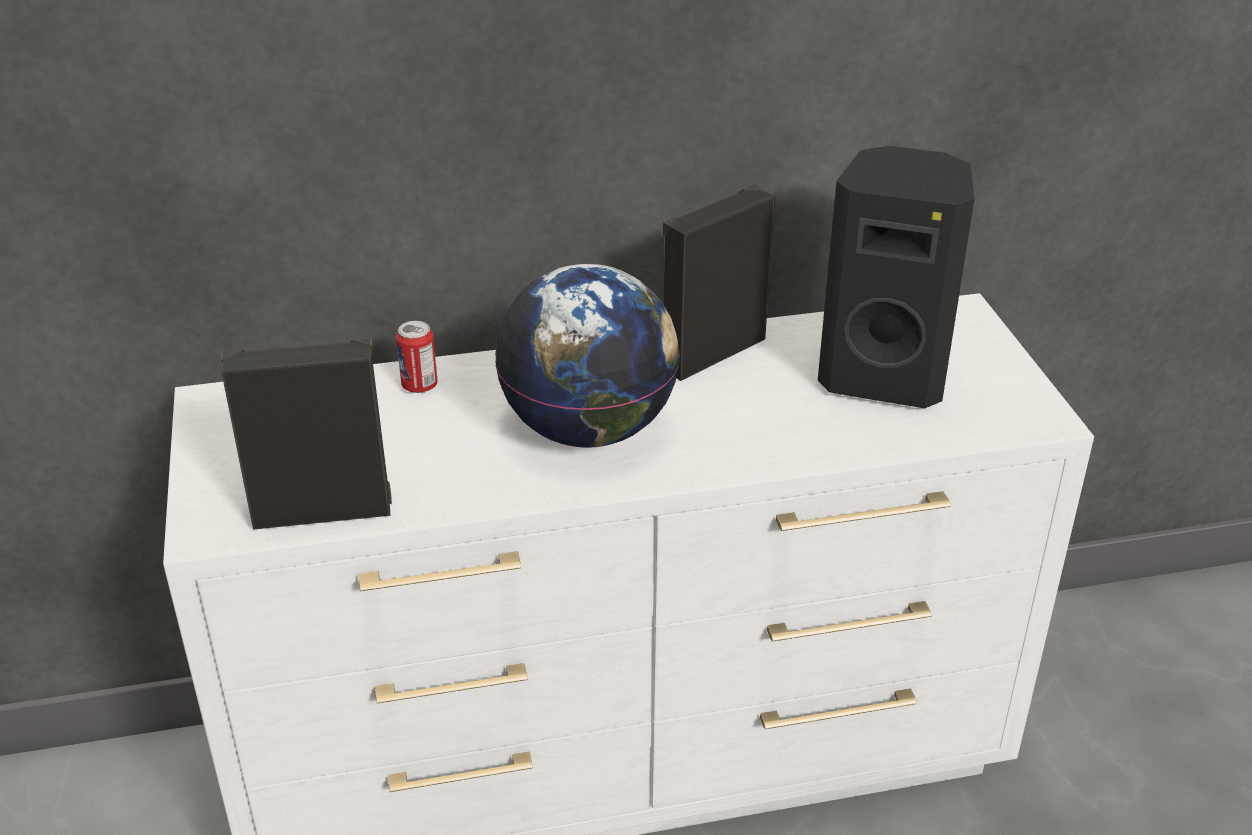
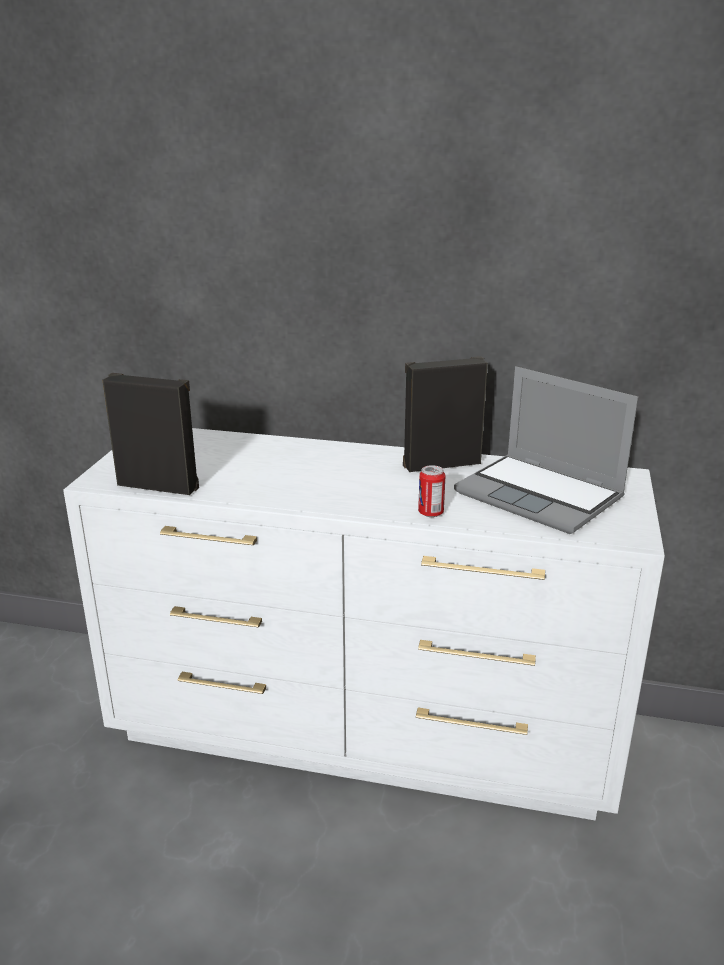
camera: 25 degrees right, 10 degrees down
(419, 386) = (262, 446): can -> can (430, 513)
(589, 429) = (334, 483): globe -> none
(884, 376) = (541, 495): black speaker -> laptop

